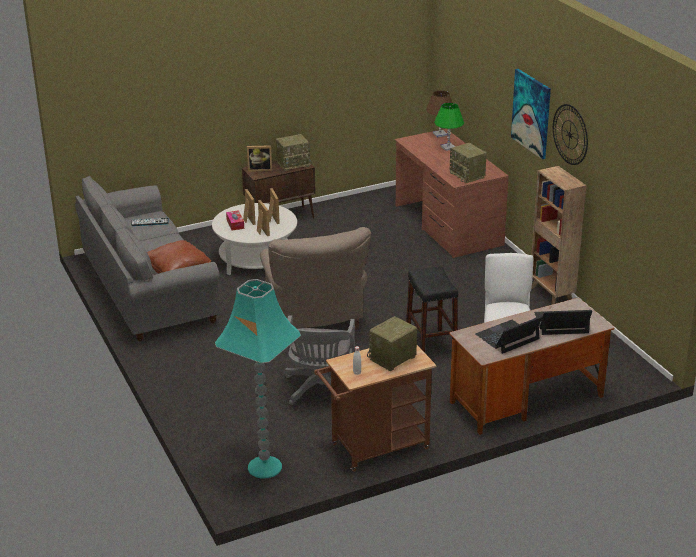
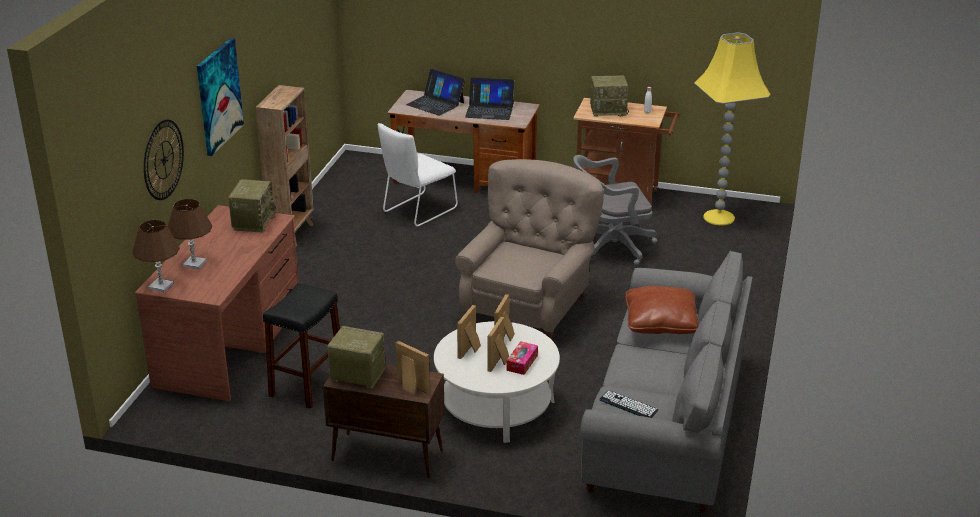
camera: 140 degrees left, 0 degrees up
(265, 468) = (719, 217): turquoise floor lamp -> yellow floor lamp
(321, 391) = (609, 247): grey office chair -> grey office chair turned 150 degrees counterclockwise
(431, 345) = (466, 241): black stool -> black stool (307, 384)
(448, 147) = (194, 263): green table lamp -> brown table lamp
(570, 134) = (254, 59): wall clock -> wall clock (163, 159)

